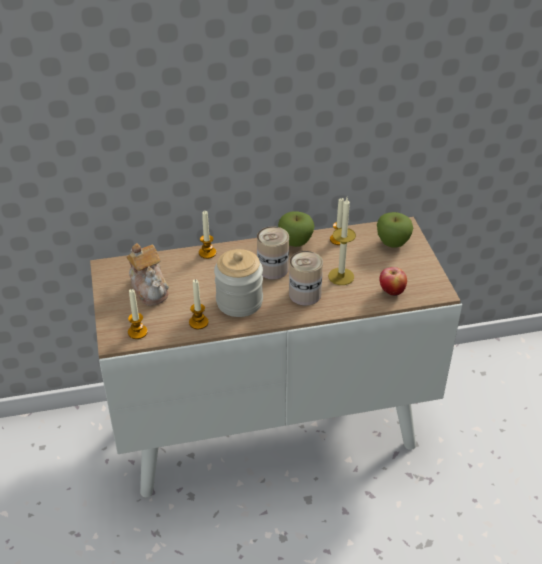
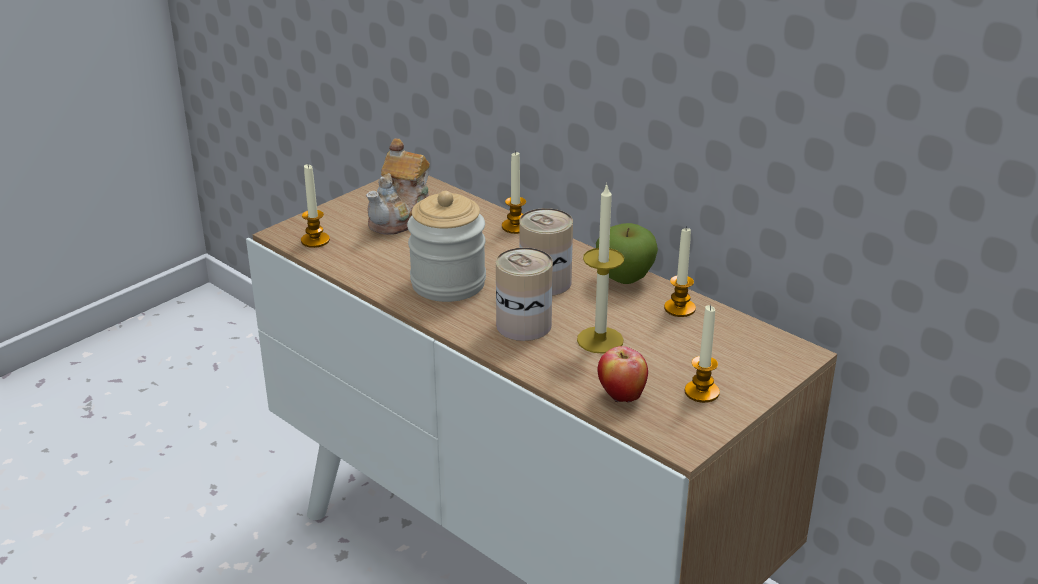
camera: 55 degrees right, 10 degrees down
(198, 322) = (376, 271): candle -> candle (701, 392)
(392, 243) = (740, 357): apple -> none

